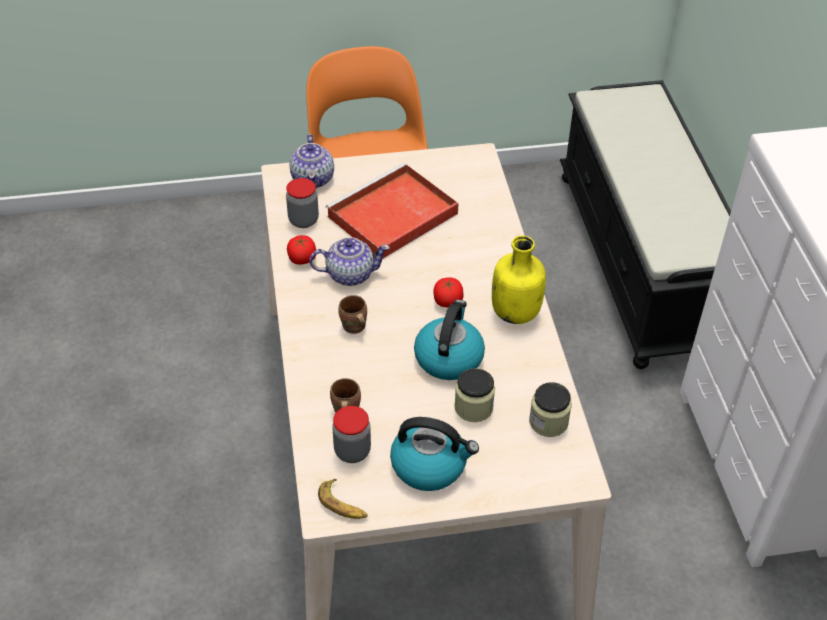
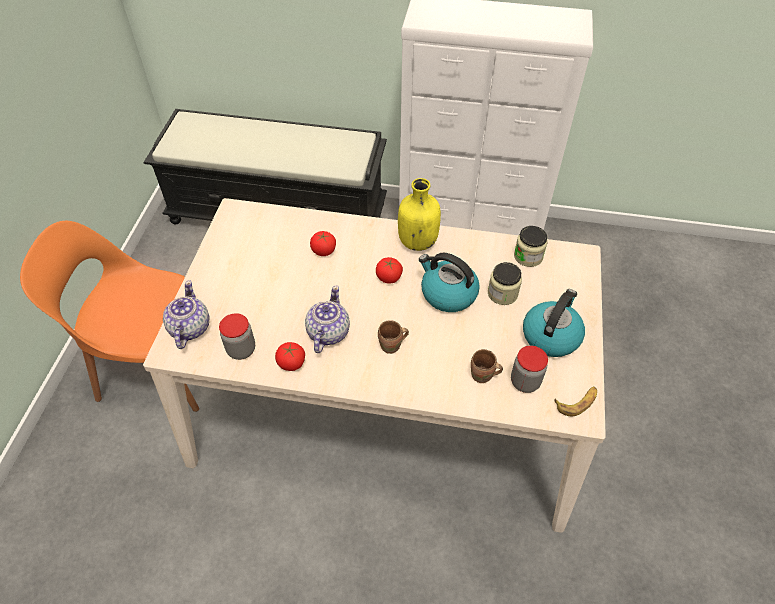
camera: 70 degrees left, 5 degrees up
(313, 178) = (189, 328): teapot -> teapot turned 105 degrees counterclockwise
(391, 216) = (272, 286): red tray -> none
(459, 239) = (323, 251): none -> tomato

